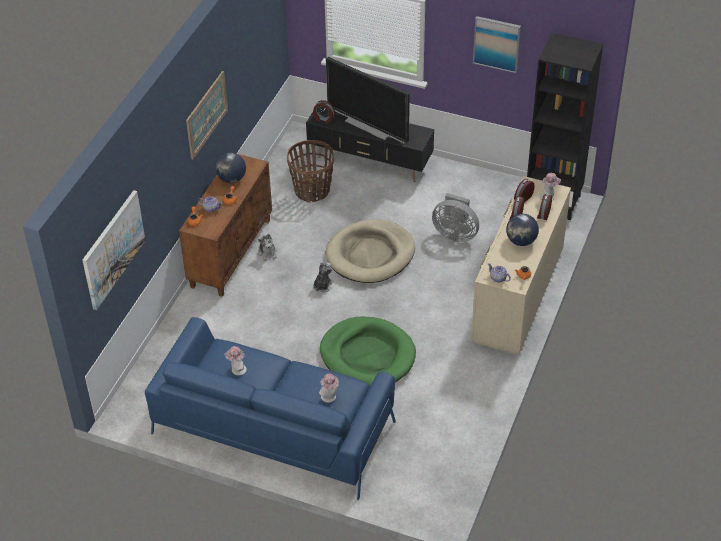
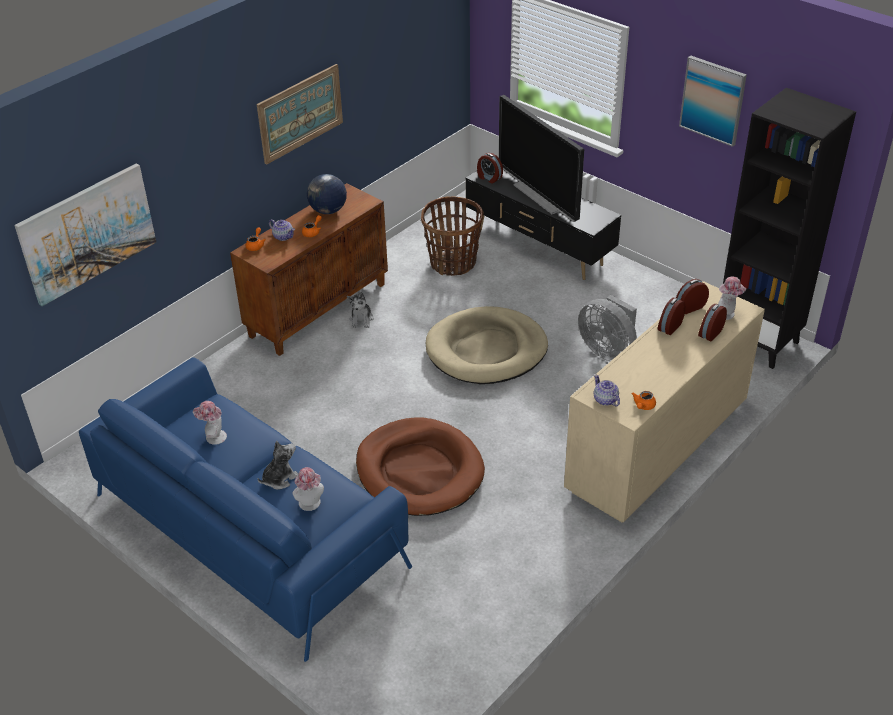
camera: 20 degrees right, 5 degrees down
(322, 286) = (407, 372): plush toy -> plush toy (279, 478)
(367, 355) = (419, 471): green dog bed -> brown dog bed
(521, 241) = (661, 360): globe -> none

